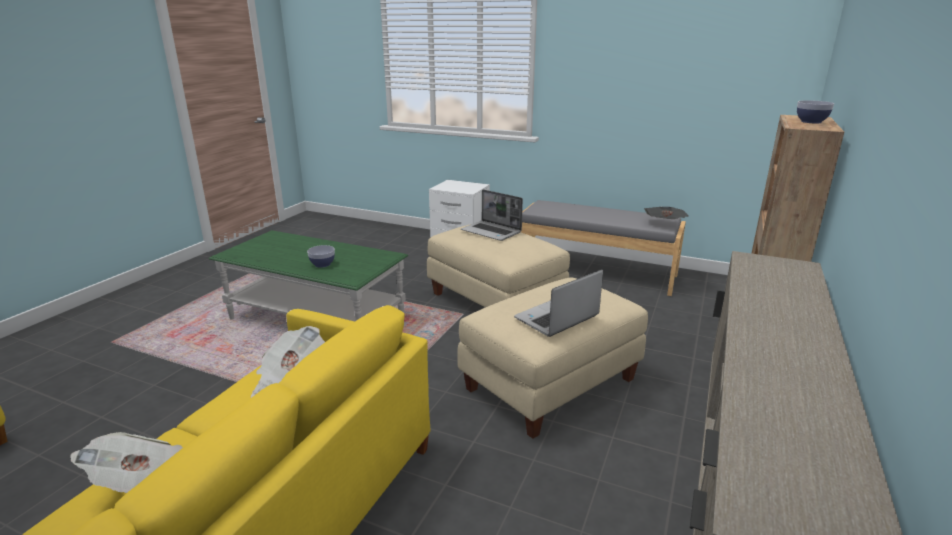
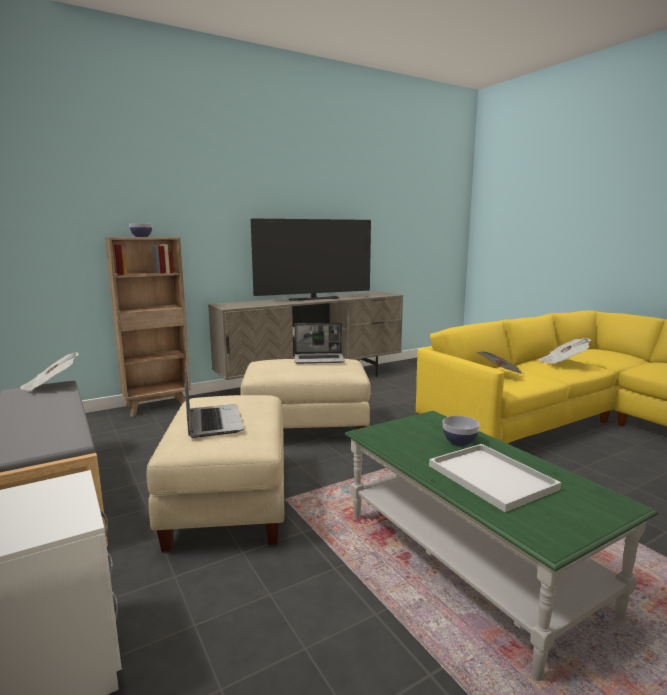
camera: 145 degrees left, 10 degrees down
(296, 250) = (494, 478): none -> white tray
(783, 349) = (313, 299): none -> television

